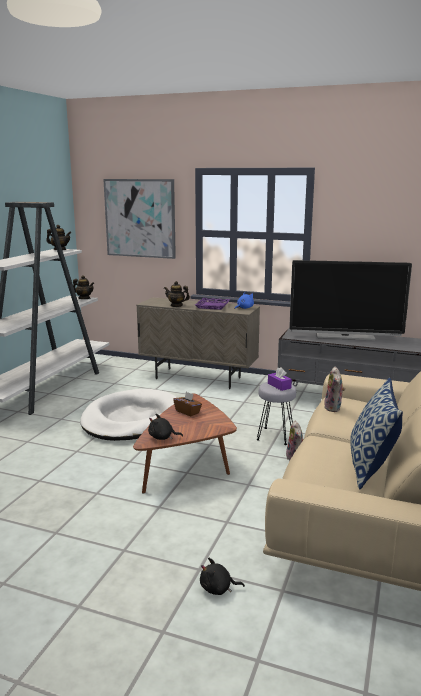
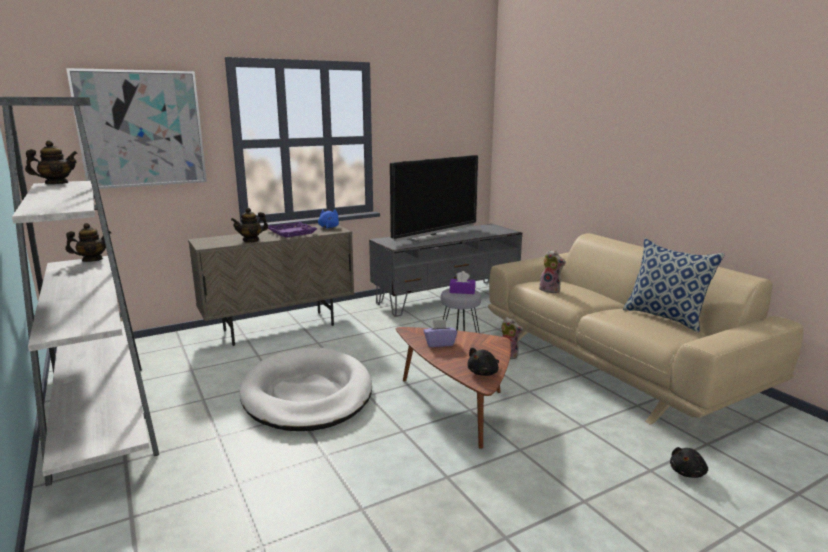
camera: 50 degrees left, 0 degrees up
(188, 412) = (439, 343): brown tissue box -> purple tissue box

